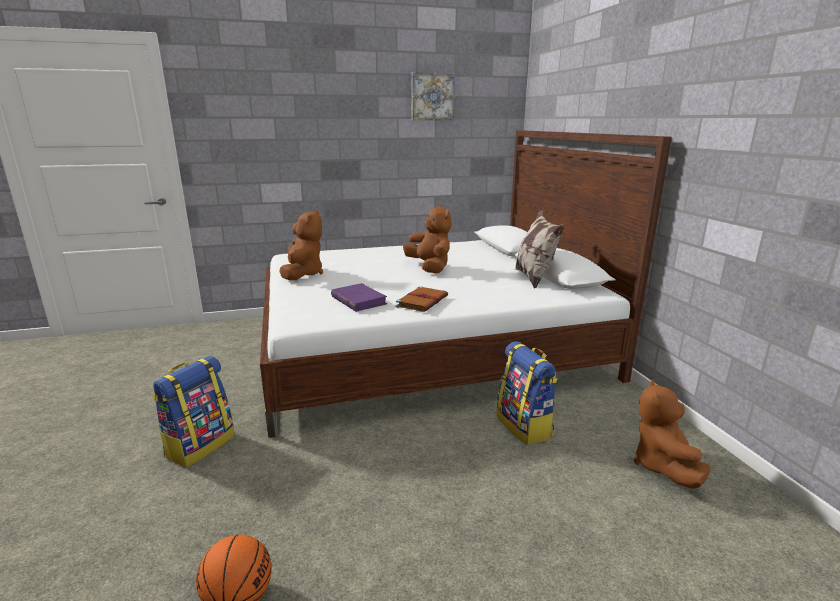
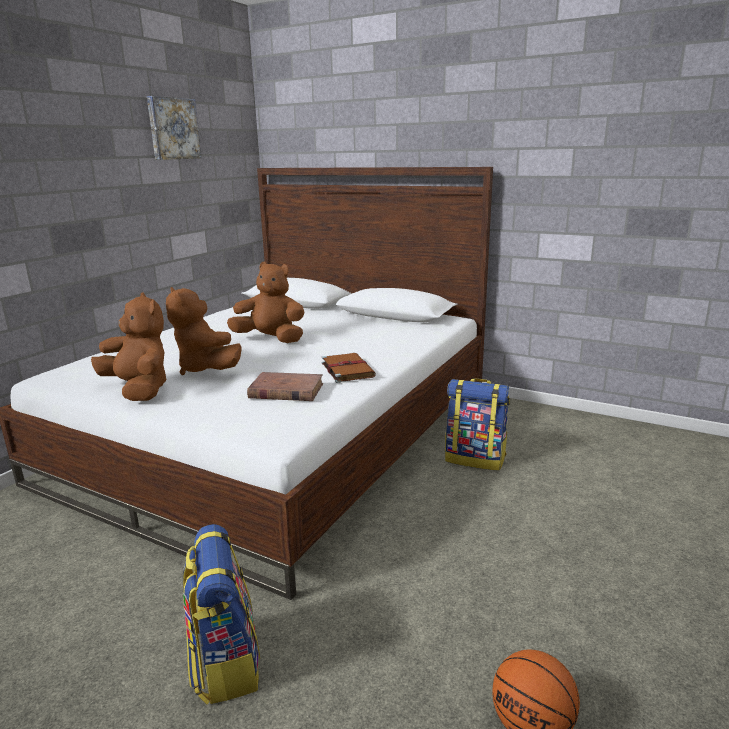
camera: 45 degrees left, 0 degrees up
(358, 300) = (286, 391): purple book -> brown book
(533, 278) = (382, 321): pillow -> none
(662, 466) = (582, 439): brown plush toy -> brown plush toy (206, 369)

